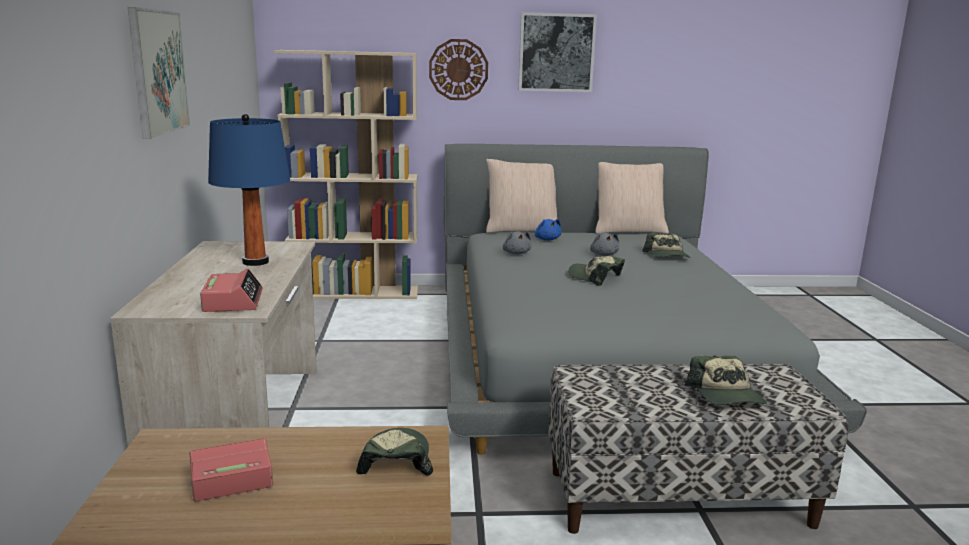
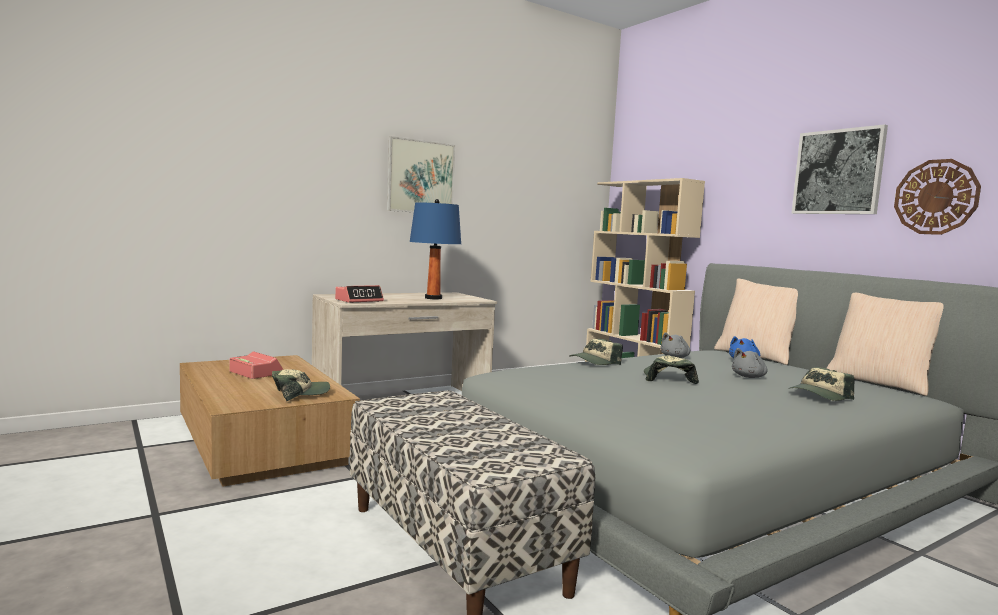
camera: 60 degrees right, 10 degrees down
(458, 69) = (741, 195): wall clock -> wall clock (936, 197)
(726, 395) = (462, 439): cap -> cap (594, 362)

